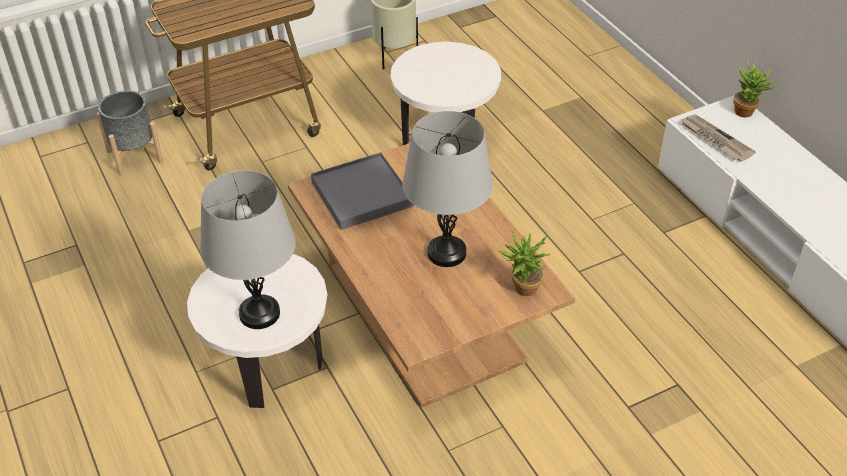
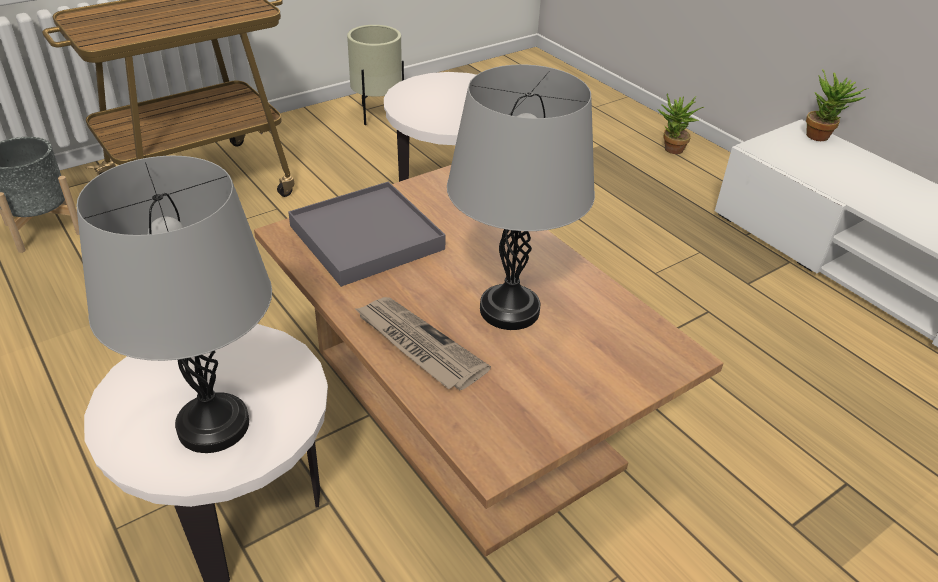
camera: 10 degrees left, 5 degrees down
(521, 290) = (639, 356): potted plant -> potted plant (670, 150)
(715, 140) = (799, 165): newspaper -> newspaper (418, 345)

